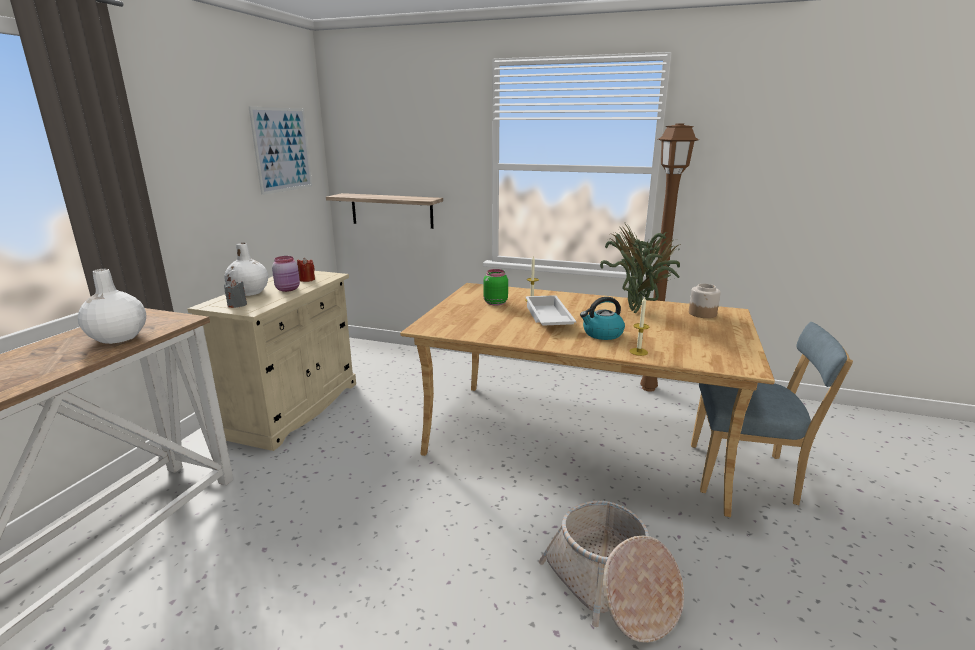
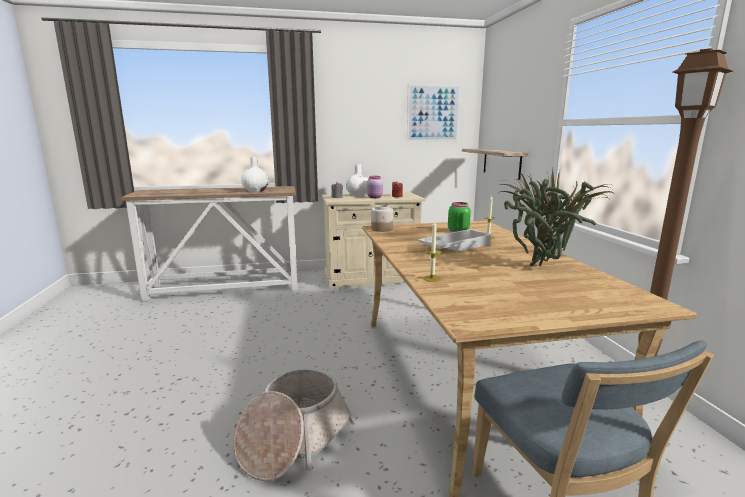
camera: 60 degrees right, 5 degrees down
(602, 334) = (452, 264): kettle -> none
(702, 314) = (606, 291): jar -> jar (382, 229)

